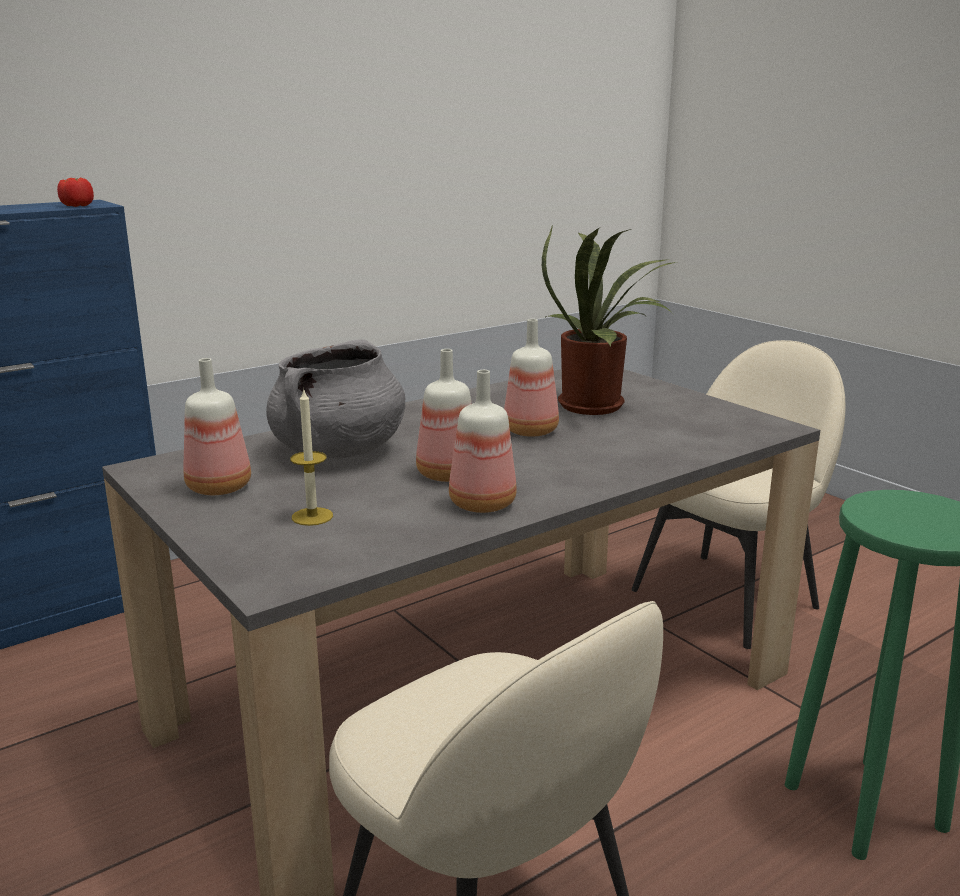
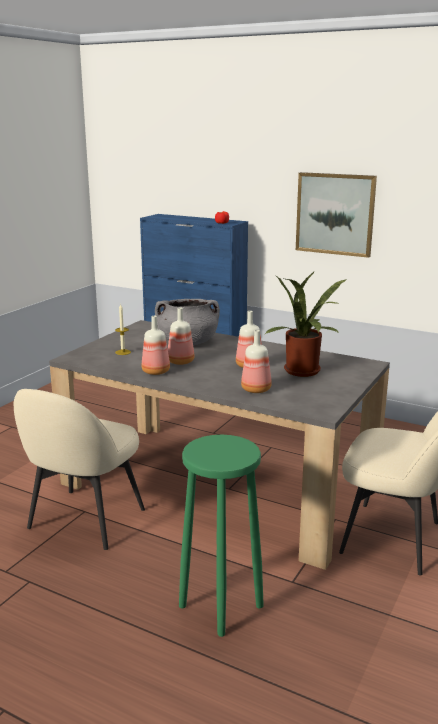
camera: 65 degrees right, 0 degrees up
(220, 487) = (137, 336): bottle -> bottle (257, 389)
(279, 161) = (335, 214): none -> picture

